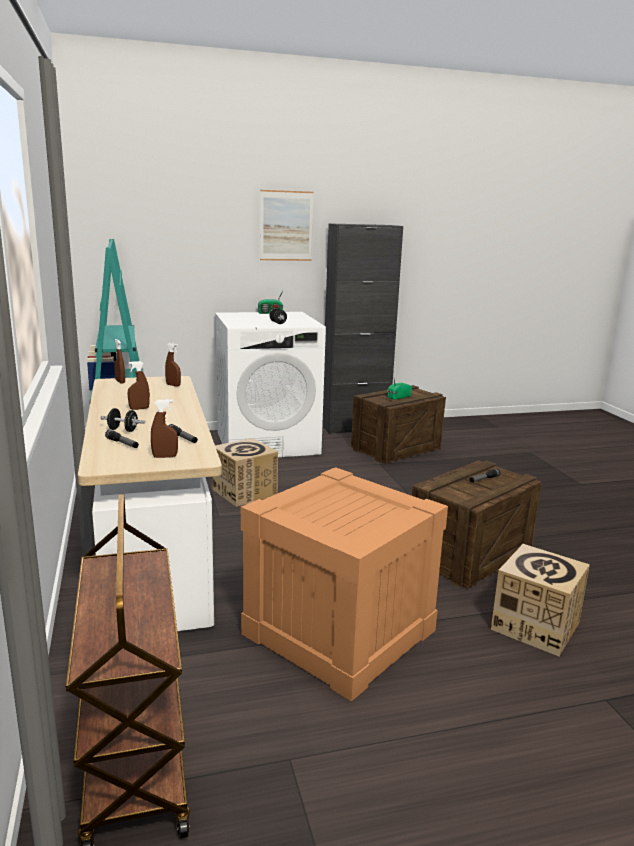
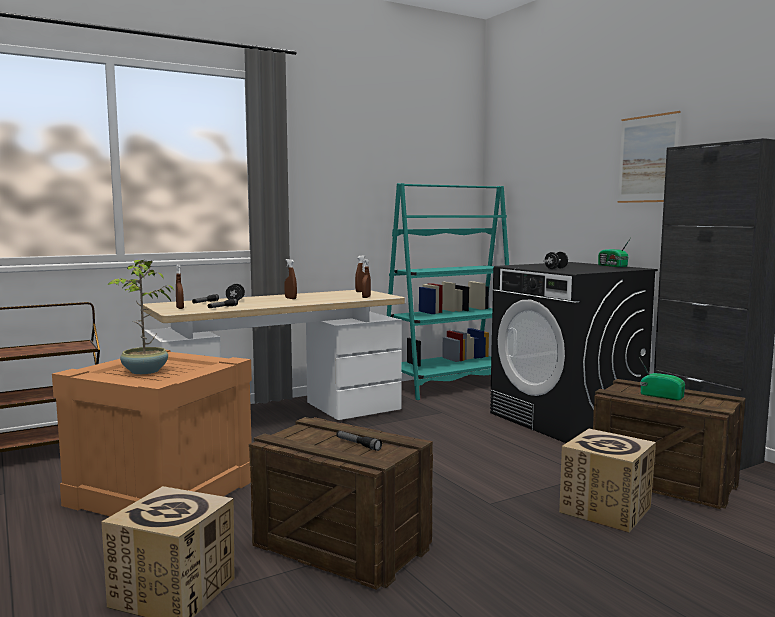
camera: 75 degrees right, 10 degrees down
(244, 492) = (418, 429): cardboard box -> cardboard box (606, 510)
(268, 442) = (566, 420): white washing machine -> black washing machine
(352, 515) = (144, 371): none -> potted plant

